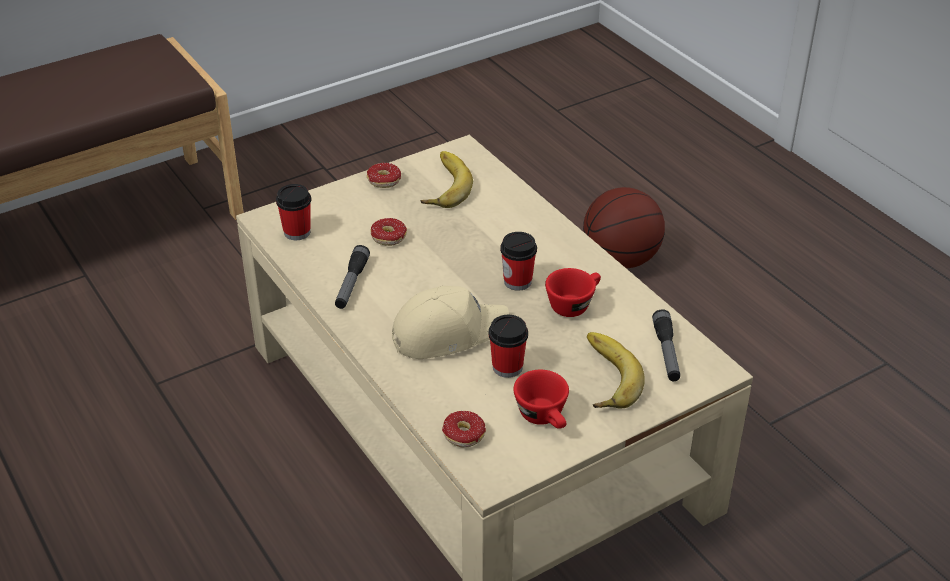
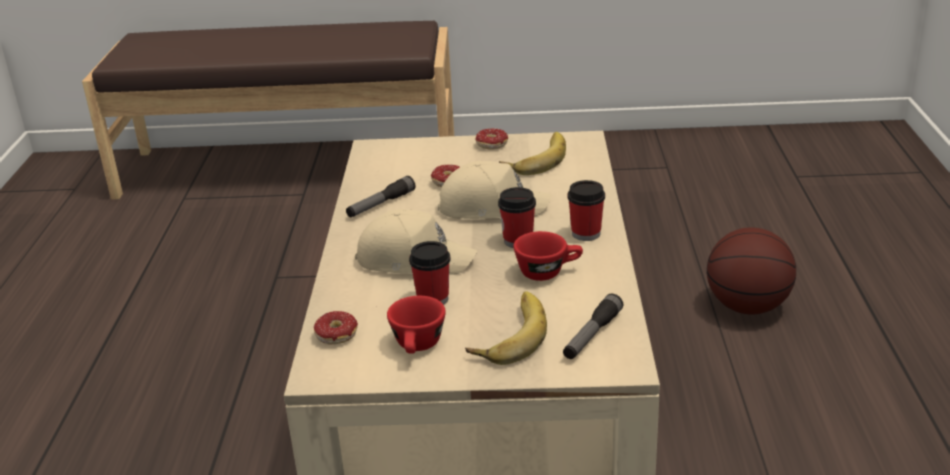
camera: 35 degrees right, 10 degrees down
(297, 232) = (383, 161): cup -> cup (586, 234)
(457, 252) = (491, 206): none -> beige cap

